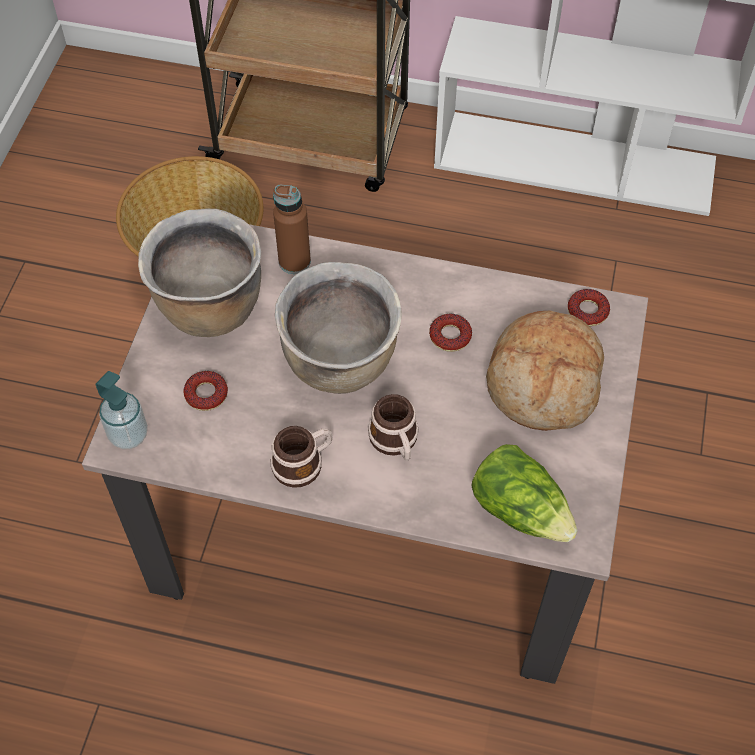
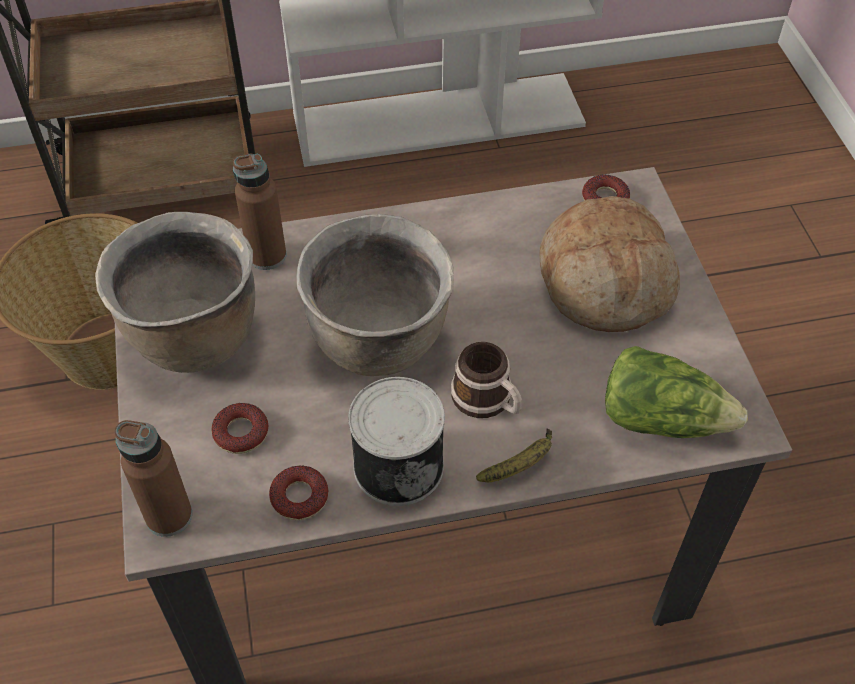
camera: 25 degrees left, 5 degrees down
(128, 435) = (169, 516): soap dispenser -> brown bottle
(303, 462) = (398, 464): mug -> can
(392, 500) = (521, 465): none -> banana
(450, 336) = (481, 271): donut -> donut (299, 497)

